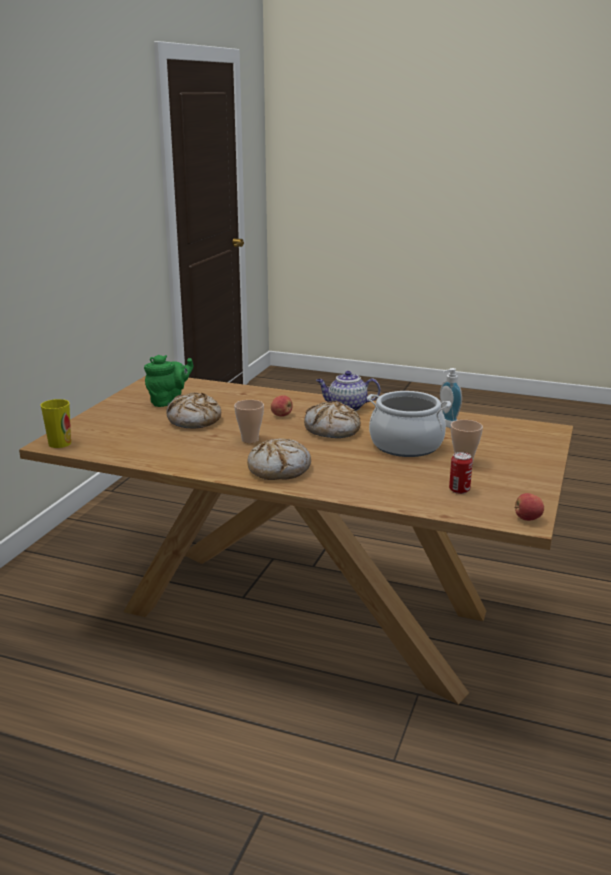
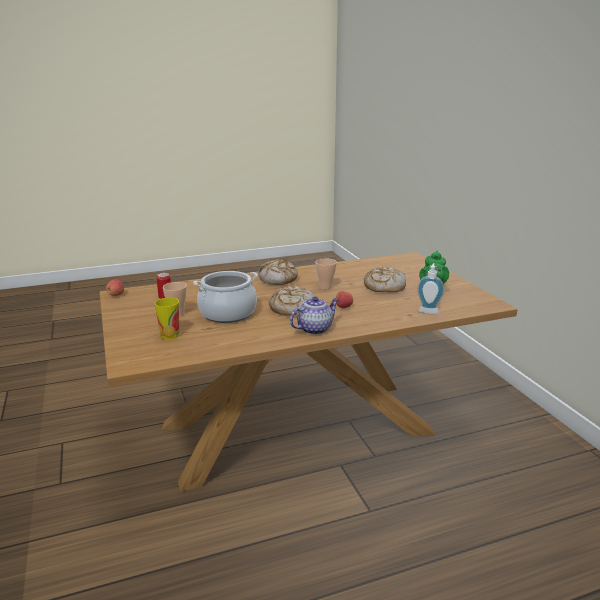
camera: 140 degrees right, 0 degrees up
(60, 443) = (407, 257): cup -> cup (170, 335)
(446, 425) = (218, 339): soap dispenser -> soap dispenser (428, 311)

